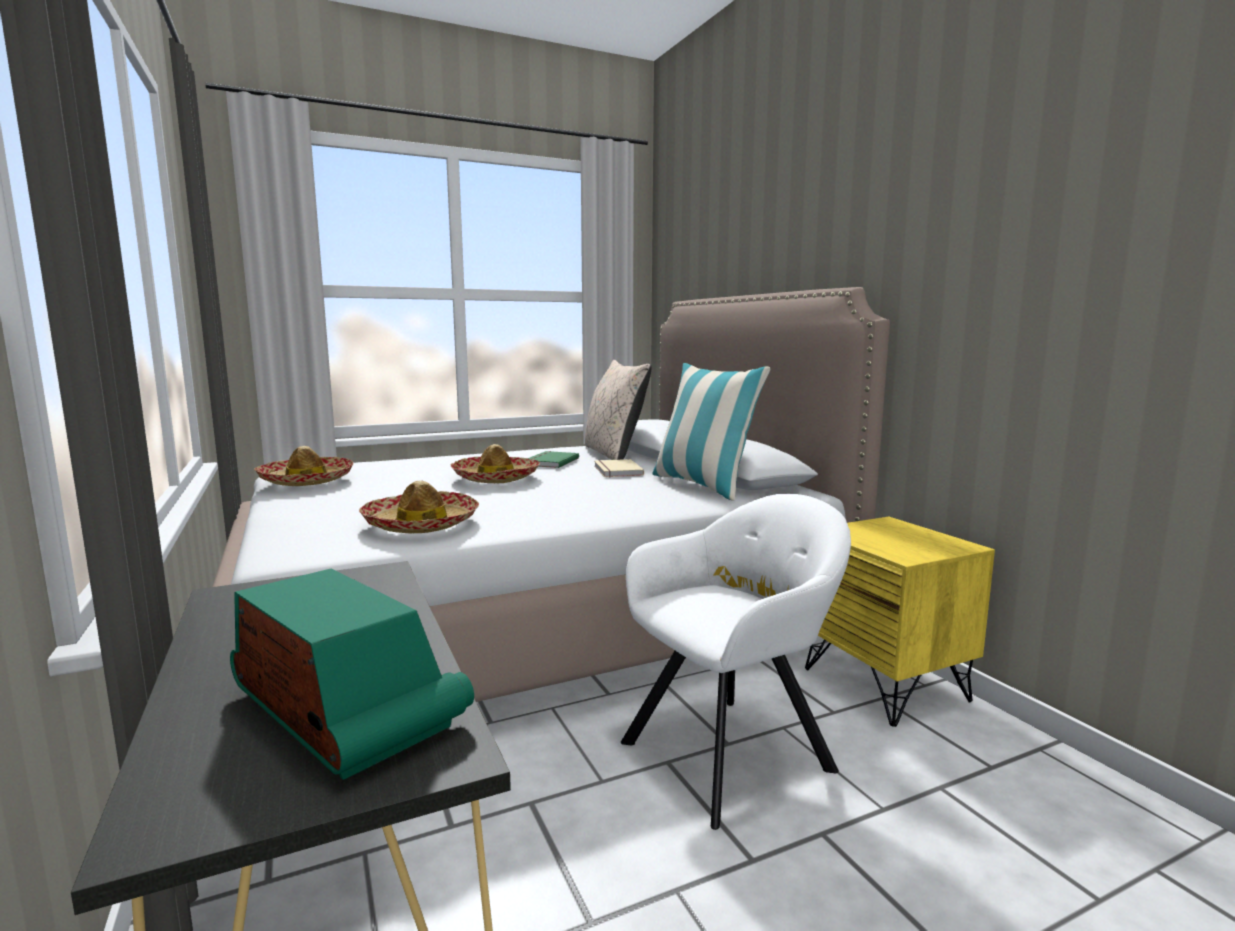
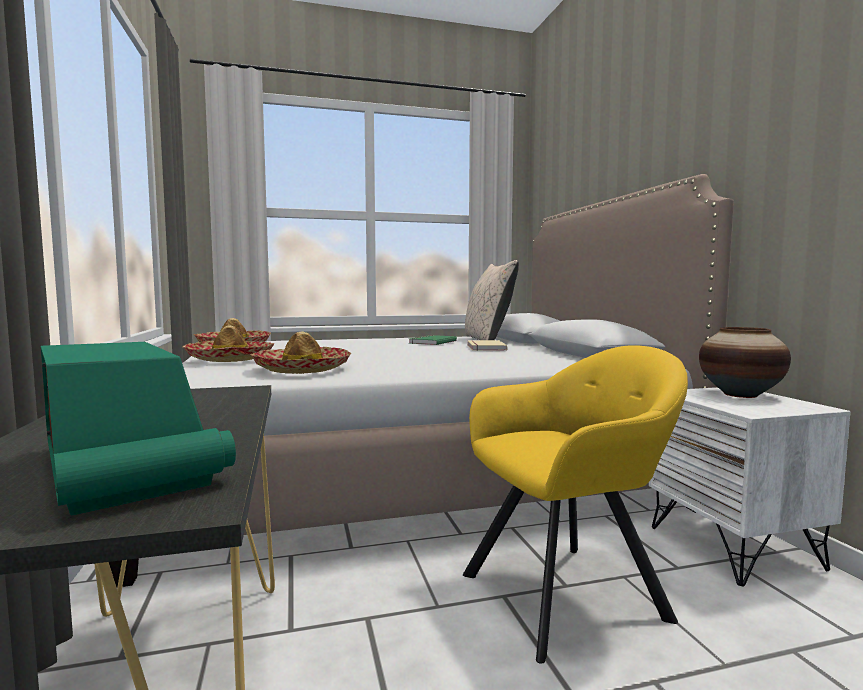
camera: 10 degrees right, 5 degrees down
(496, 478) = (381, 348): hat -> hat (230, 359)
(703, 485) = (558, 356): pillow -> none
(734, 752) = (571, 594): white armchair -> yellow armchair
(886, 684) = (734, 547): yellow nightstand -> white nightstand
(894, 530) = (740, 395): none -> vase

